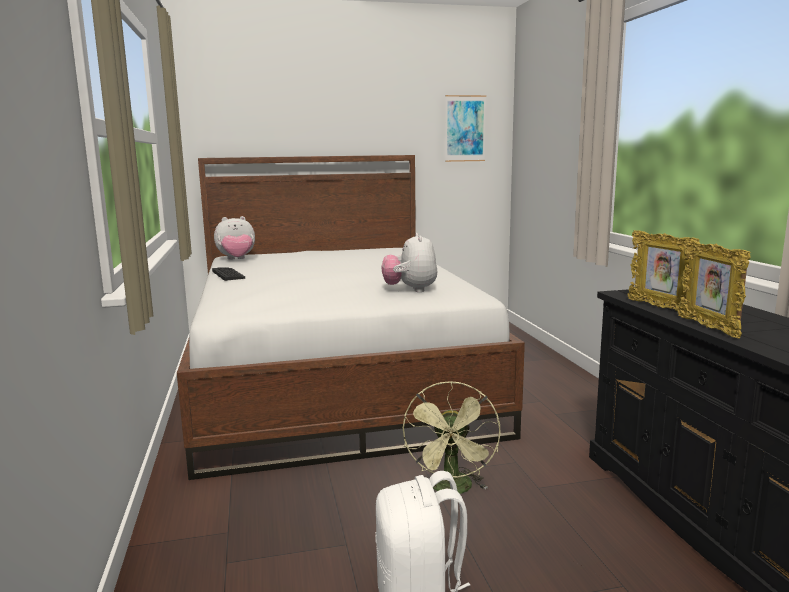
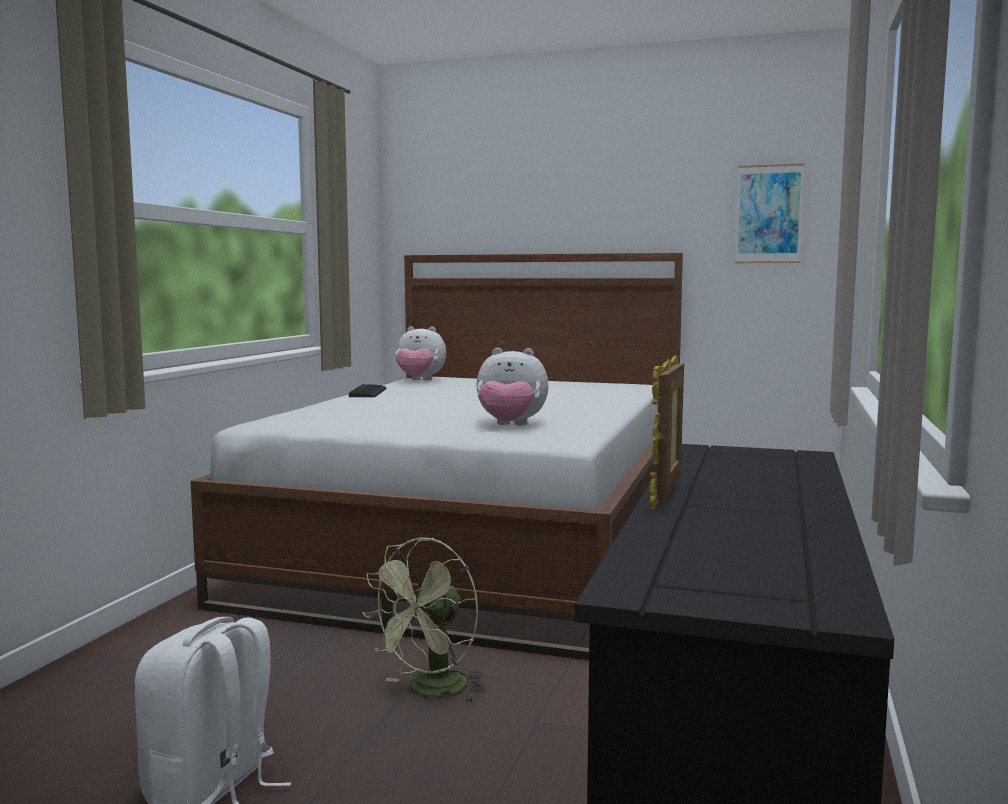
camera: 30 degrees right, 5 degrees down
(410, 290) = (510, 426): plush toy -> plush toy turned 105 degrees counterclockwise
(659, 307) = (688, 468): picture frame -> none

